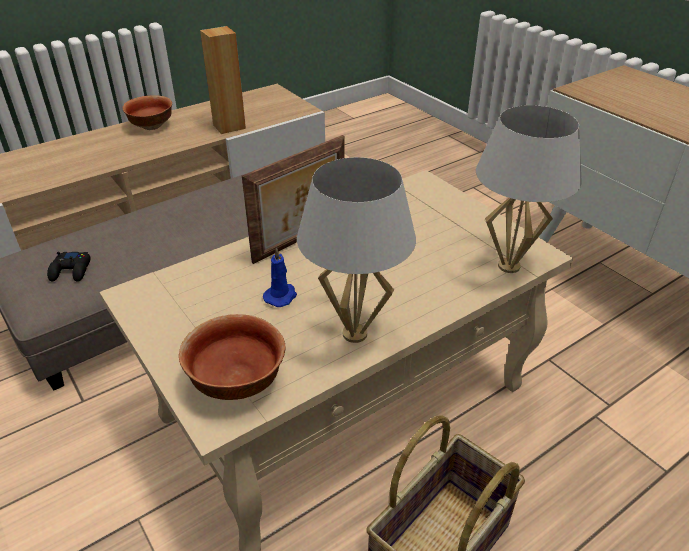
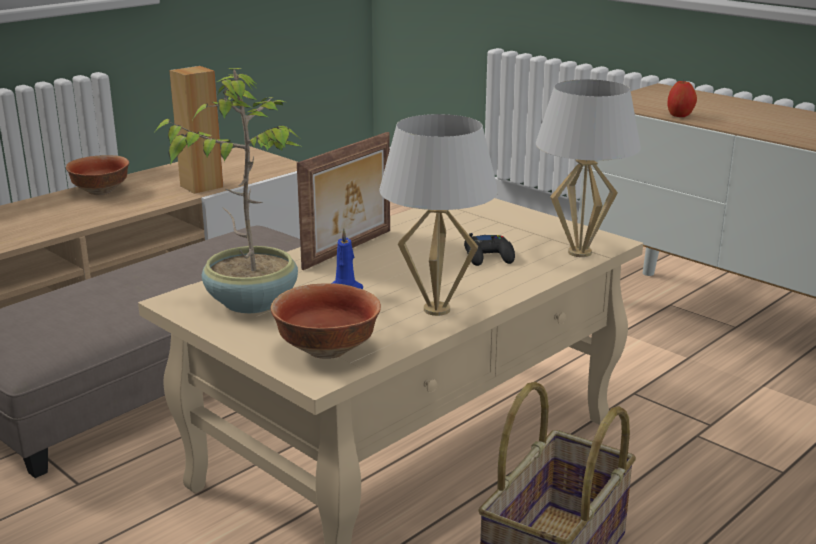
camera: 10 degrees left, 15 degrees down
(71, 271) = (56, 325): black game controller -> black game controller (488, 256)
(194, 302) = (251, 301): none -> potted plant
(636, 112) = (680, 115): none -> apple

